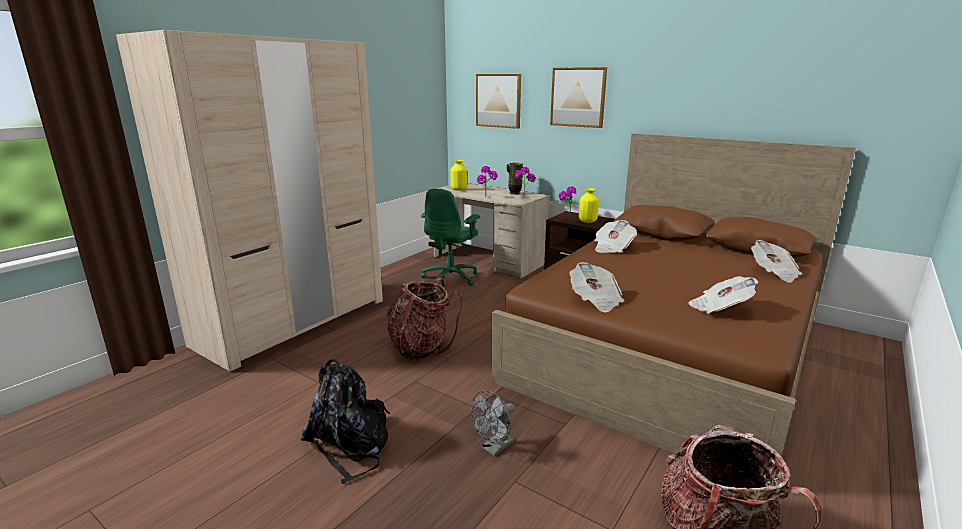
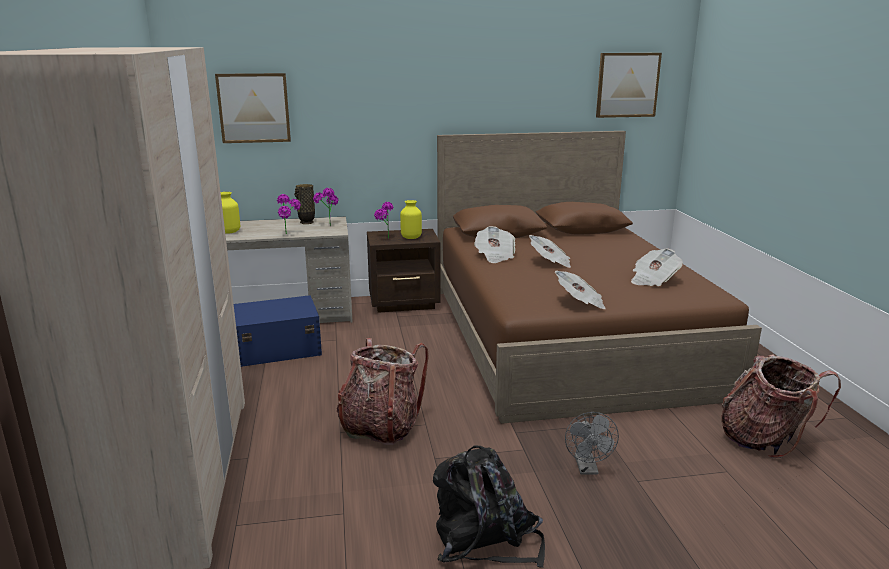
camera: 45 degrees left, 0 degrees up
(451, 278) = (277, 348): green office chair -> blue storage box
(578, 97) = (367, 99): picture -> picture (627, 85)
(773, 273) = (627, 244): newspaper -> newspaper (550, 263)

